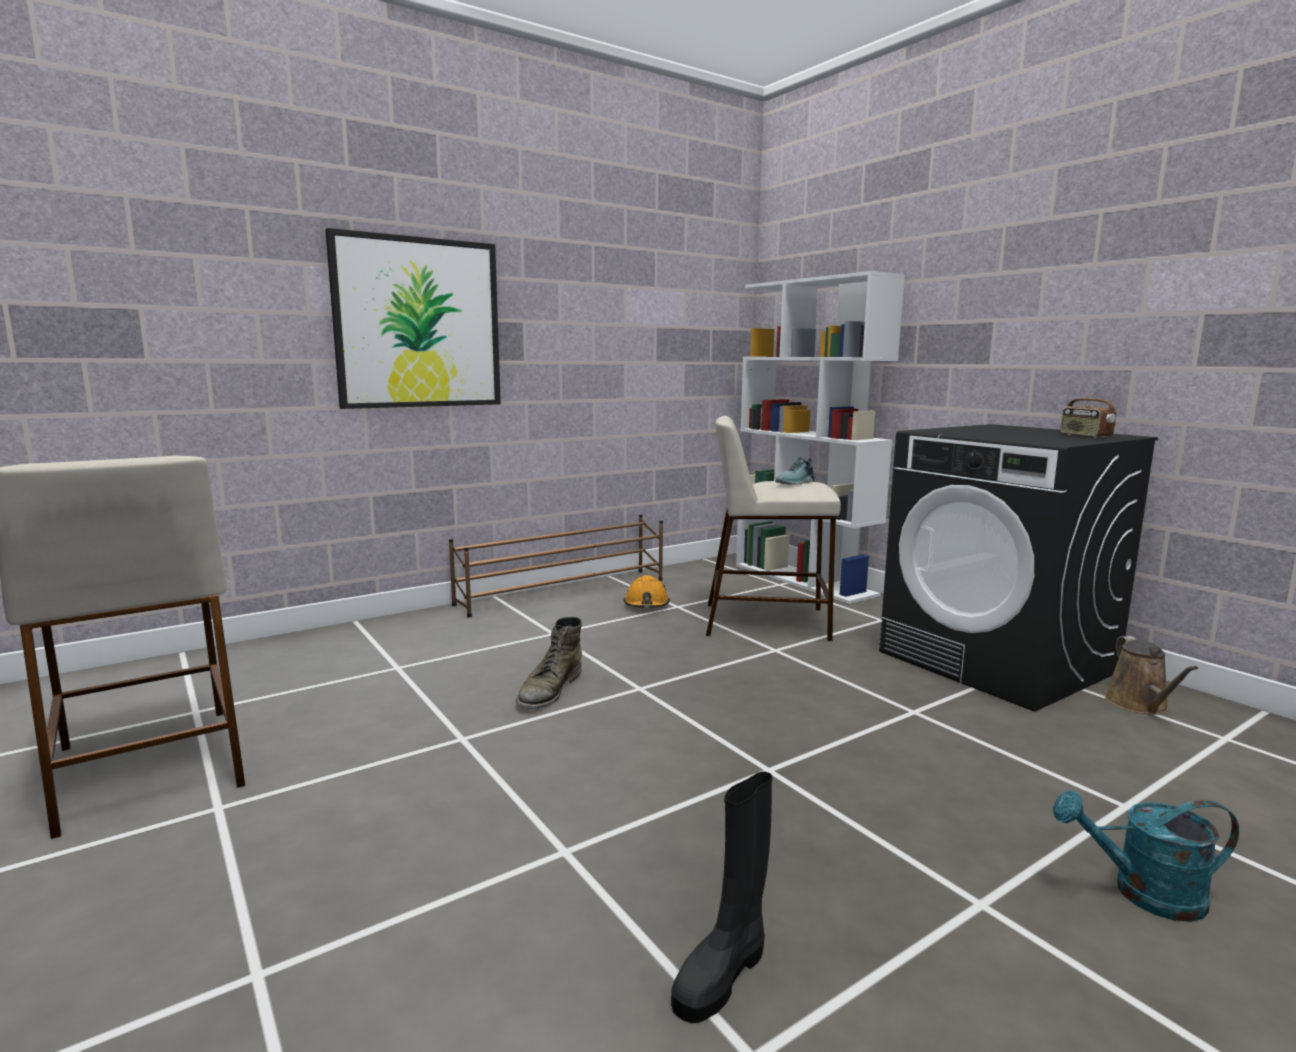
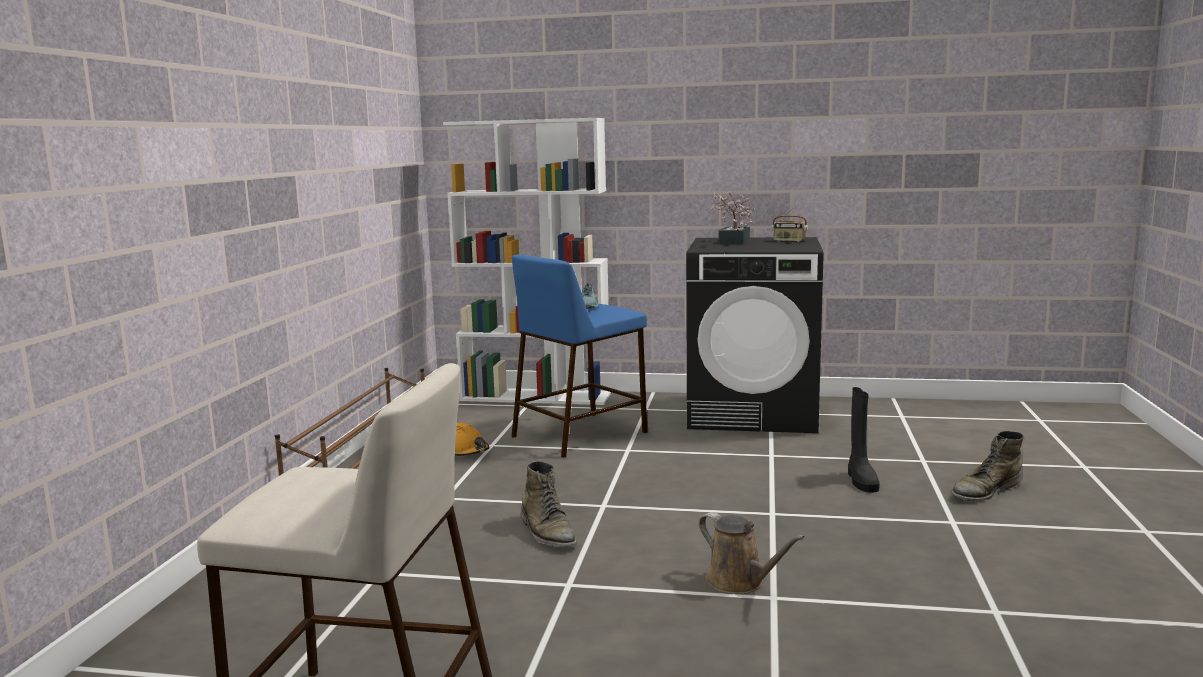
camera: 45 degrees left, 0 degrees up
(418, 323) = (230, 187): picture -> none
(722, 974) = (934, 596): black boot -> black boot (861, 480)
(768, 621) = (580, 434): beige stool -> blue stool
(1001, 430) = (732, 242): none -> potted plant
(1140, 705) = (849, 413): brown watering can -> brown watering can (739, 582)
(1143, 894) = (984, 491): turquoise watering can -> green boot

